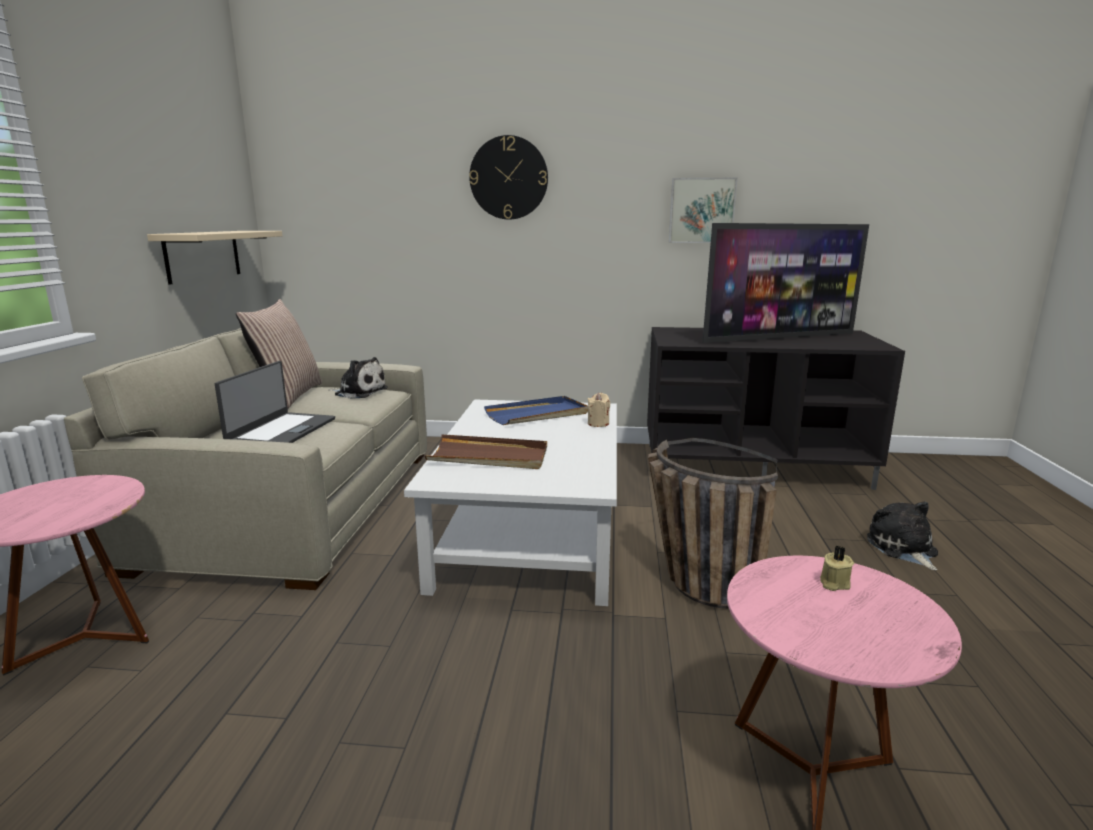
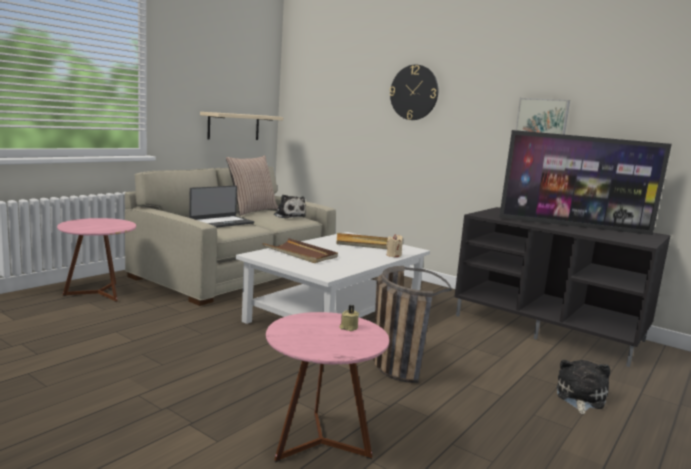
camera: 30 degrees right, 5 degrees down
(537, 414) = (367, 244): blue tray -> beige tray

